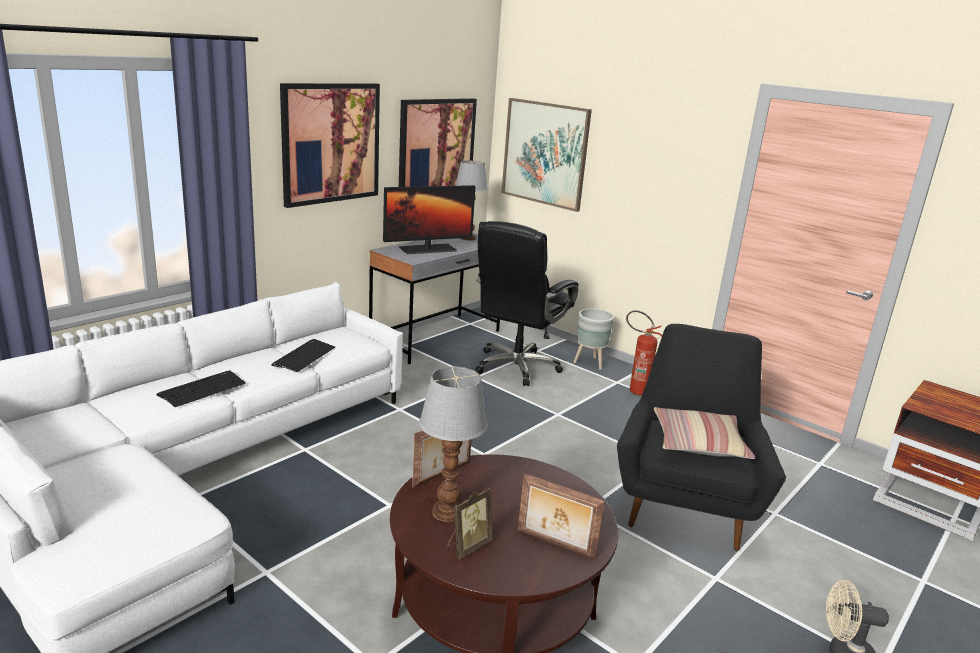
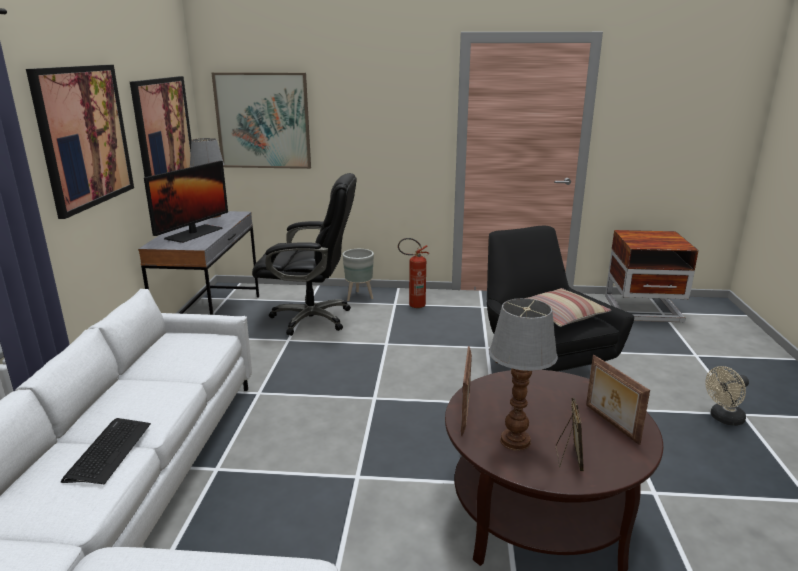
camera: 35 degrees left, 0 degrees up
(304, 356) = (172, 373): keyboard -> none
(517, 365) = (309, 318): black office chair -> black office chair turned 75 degrees counterclockwise
(555, 544) = (610, 424): picture frame -> picture frame turned 75 degrees clockwise

